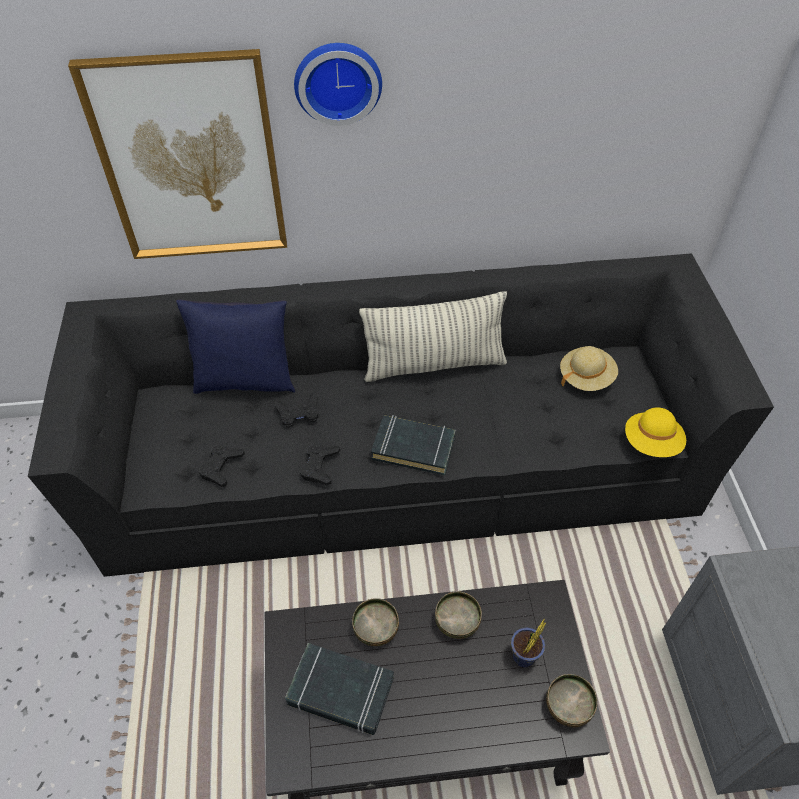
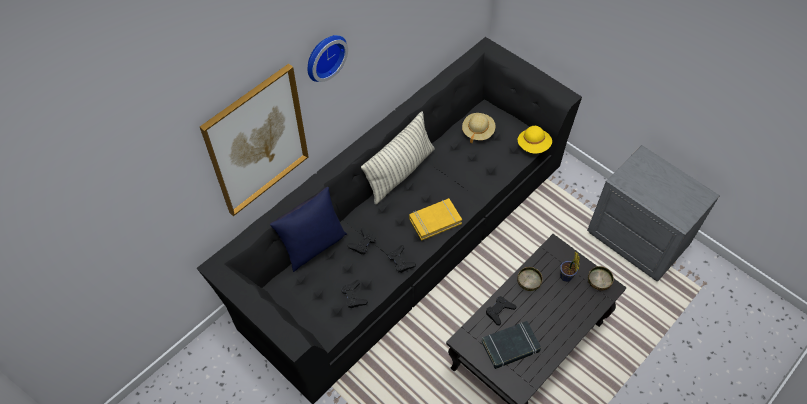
camera: 40 degrees left, 5 degrees up
(376, 628) = (499, 311): bowl -> black game controller
(413, 448) = (435, 221): black book -> yellow book

